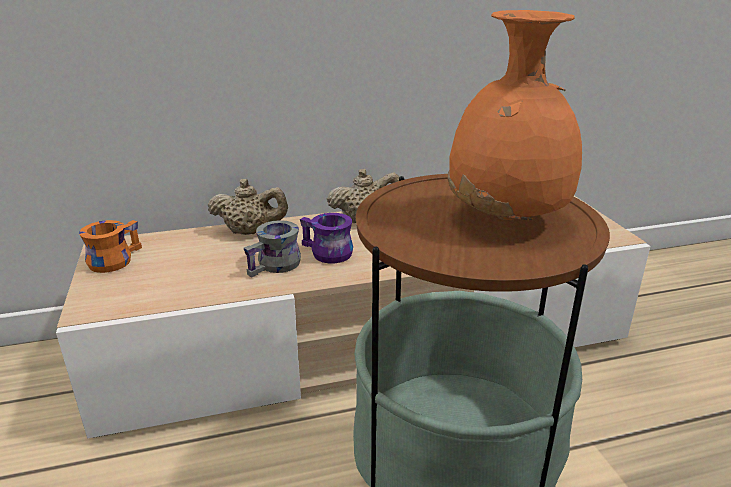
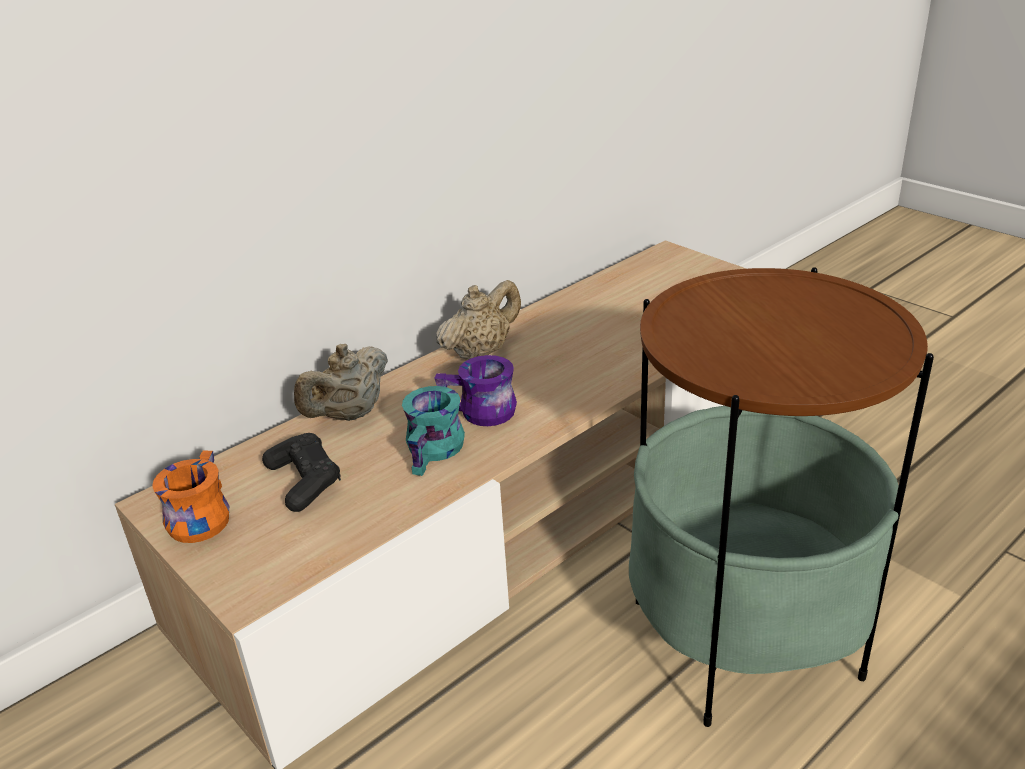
camera: 25 degrees left, 5 degrees up
(186, 259) = (304, 481): none -> black game controller
(250, 232) = (349, 415): beige teapot -> beige teapot turned 150 degrees clockwise
(276, 266) = (437, 451): grey mug -> turquoise mug
(508, 220) = (808, 323): orange vase -> none

